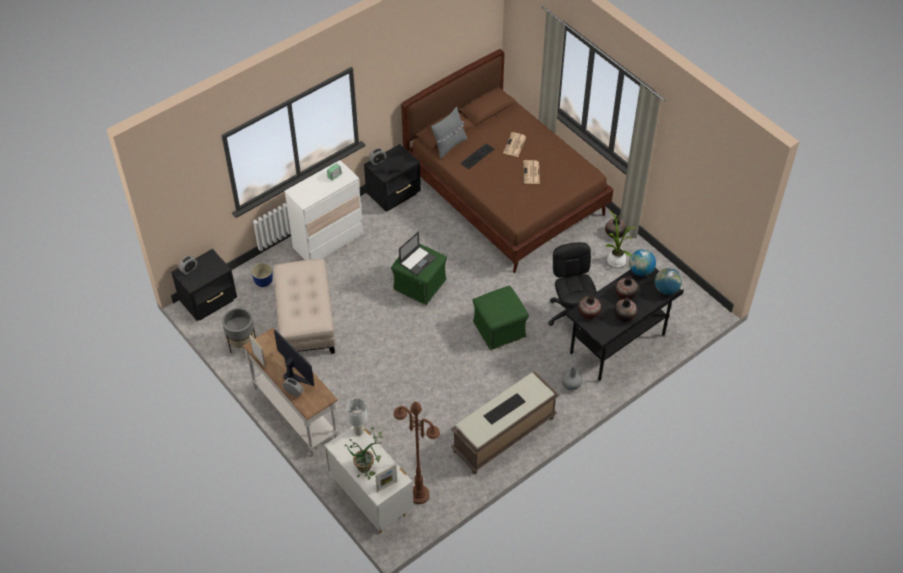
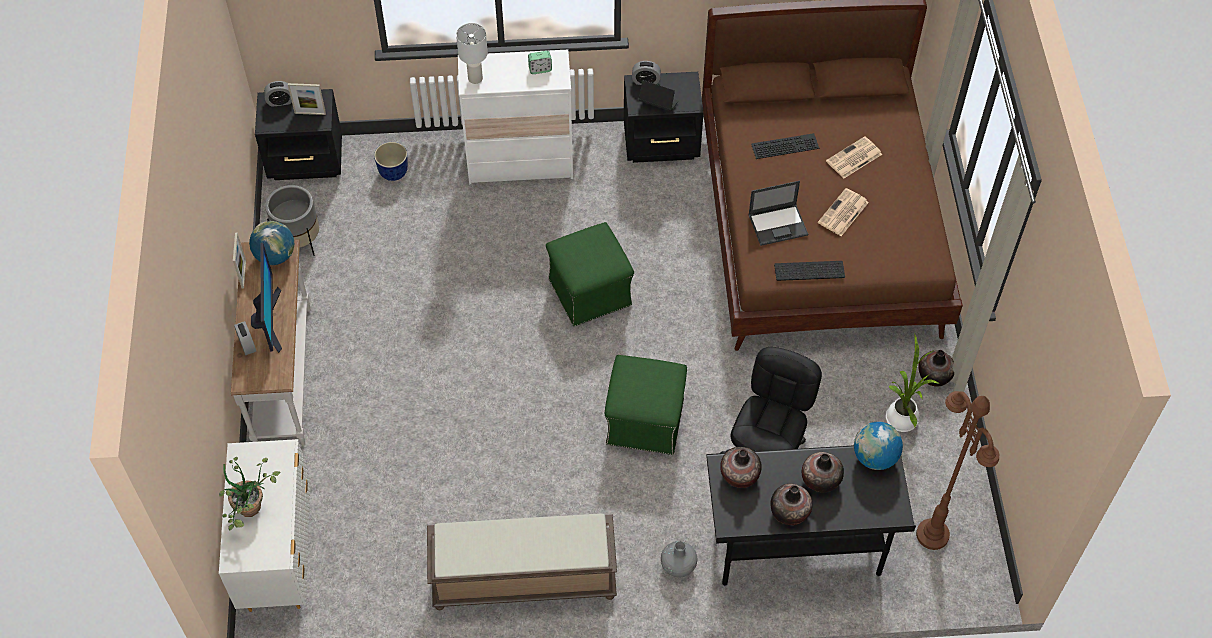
camera: 35 degrees right, 5 degrees up
(305, 320) = (401, 255): beige ottoman -> none
(358, 431) = (285, 452): white table lamp -> white table lamp (474, 78)
(387, 486) = (254, 554): picture frame -> picture frame (310, 113)
(417, 260) = (586, 255): laptop -> laptop (778, 224)
(419, 495) = (341, 592): brown floor lamp -> brown floor lamp (933, 535)
(449, 145) = (757, 109): grey pillow -> none
(504, 409) = (519, 545): keyboard -> keyboard (809, 272)
(666, 289) = (889, 510): globe -> globe (275, 256)

